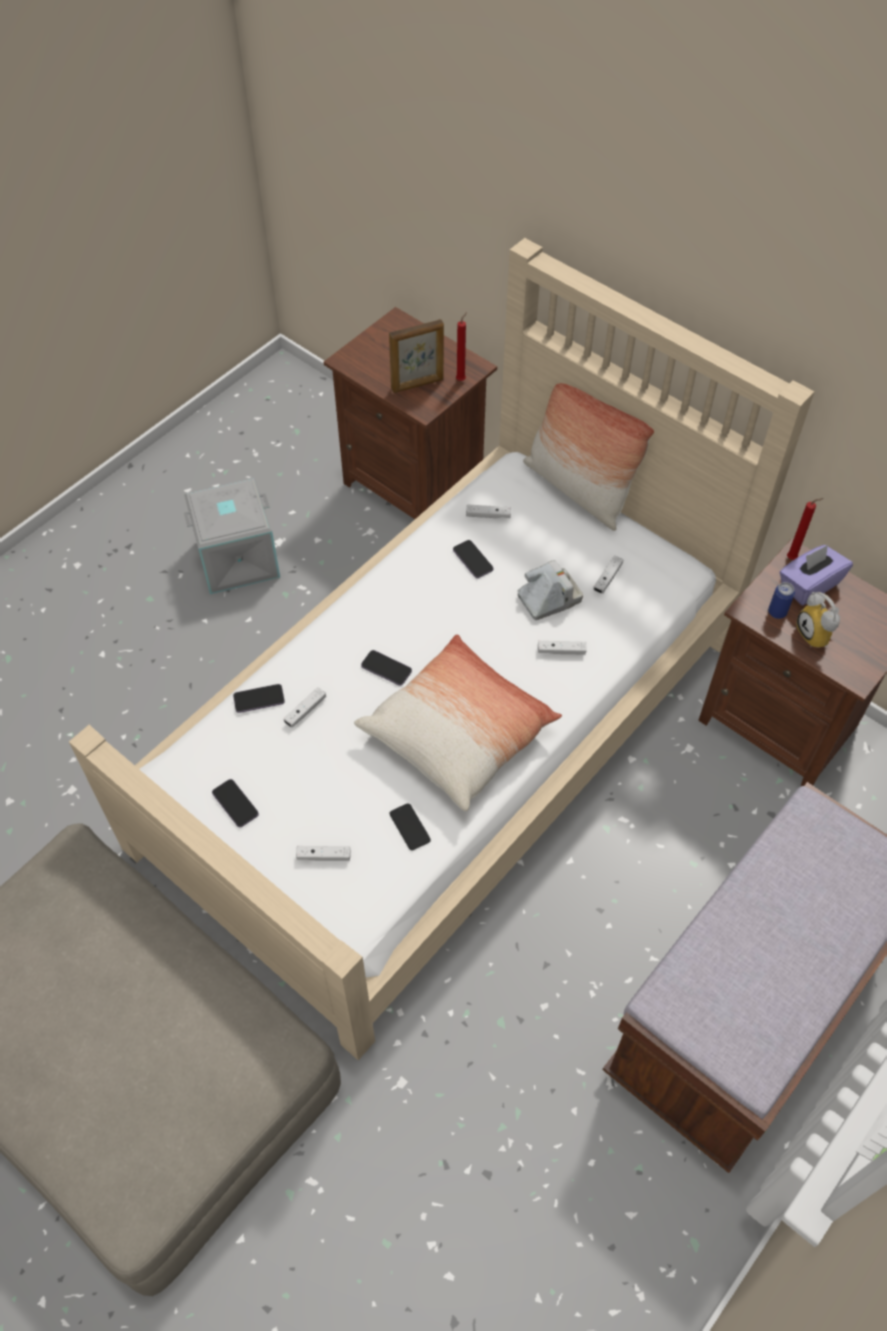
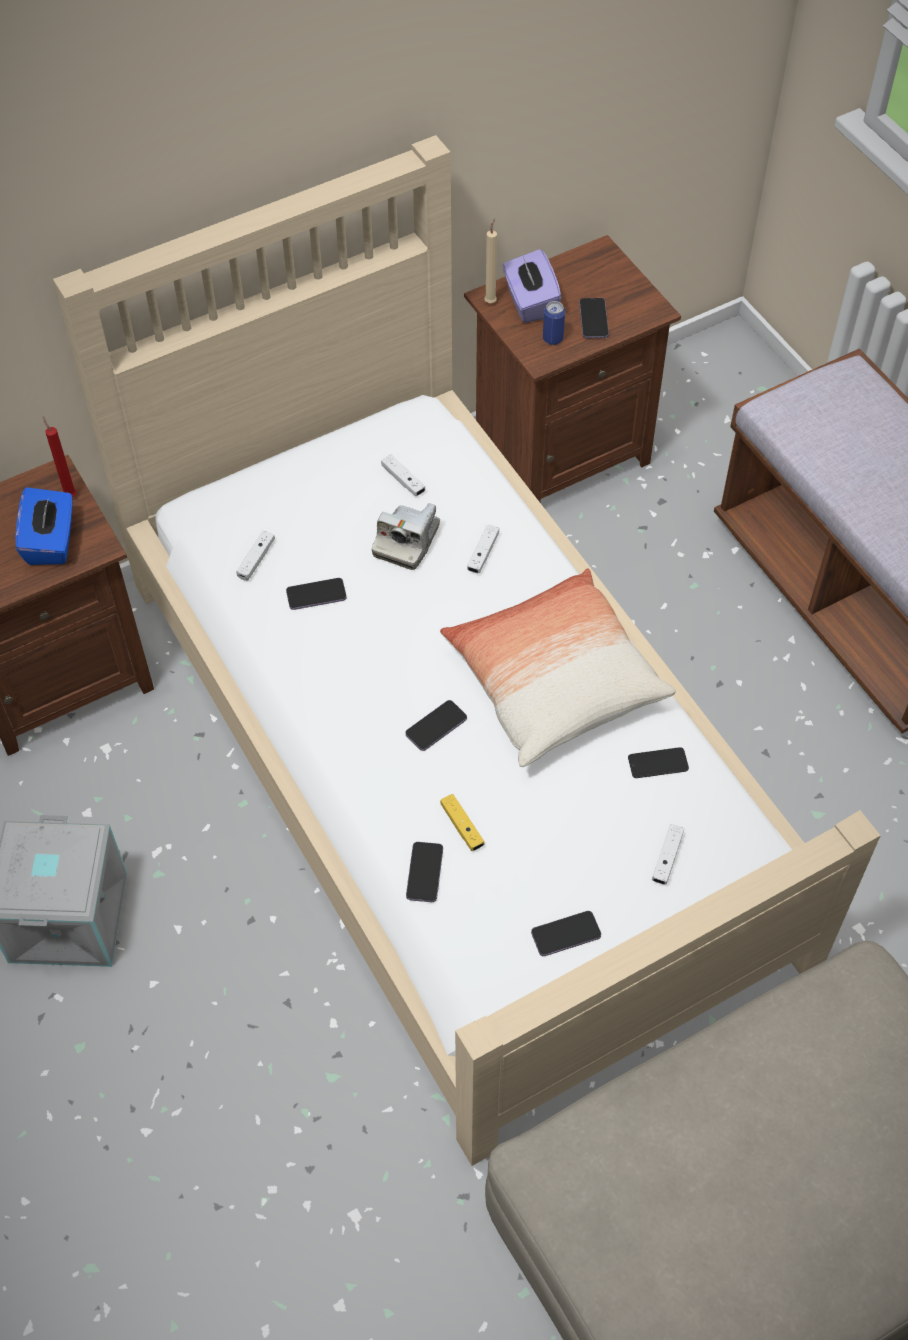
camera: 70 degrees left, 0 degrees up
(305, 711) = (462, 826): white game controller -> yellow game controller
(418, 384) = (51, 541): picture frame -> blue tissue box
(549, 599) = (406, 541): camera -> camera turned 150 degrees counterclockwise
(579, 488) = (257, 464): pillow -> none
(793, 558) = (491, 301): red candle -> beige candle
(817, 635) = (593, 319): alarm clock -> phone

